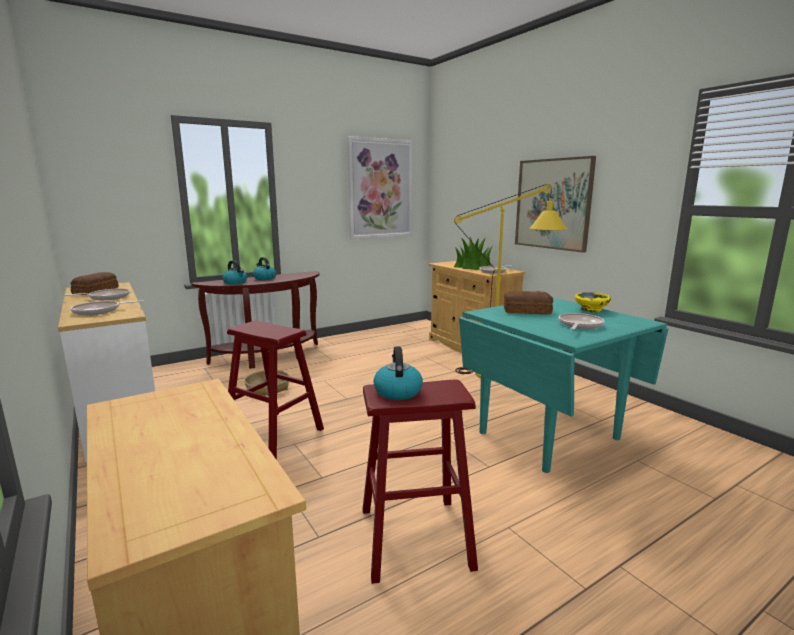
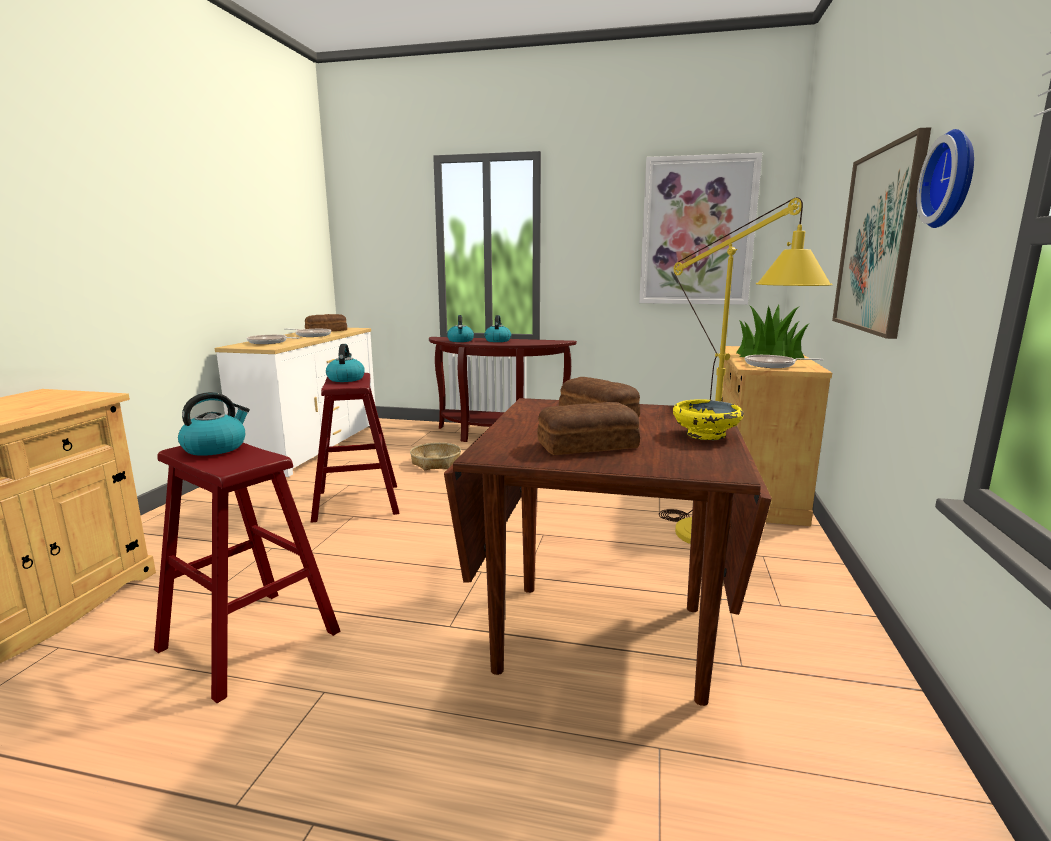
camera: 45 degrees right, 0 degrees up
(262, 328) = (346, 379): none -> kettle
(549, 436) = (602, 638): turquoise dining table -> brown dining table
(579, 325) = (585, 445): frying pan -> bread
(622, 182) = (953, 179): none -> wall clock

